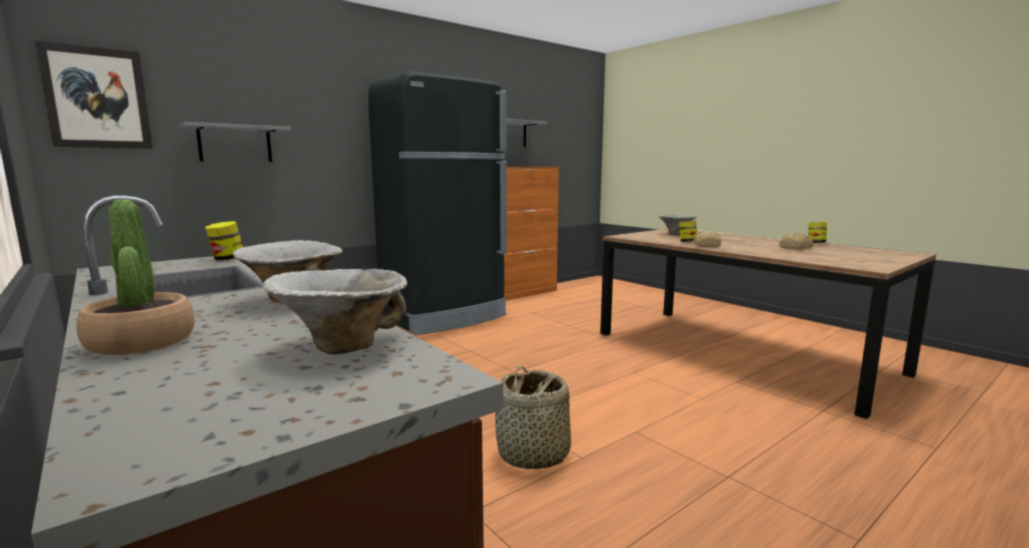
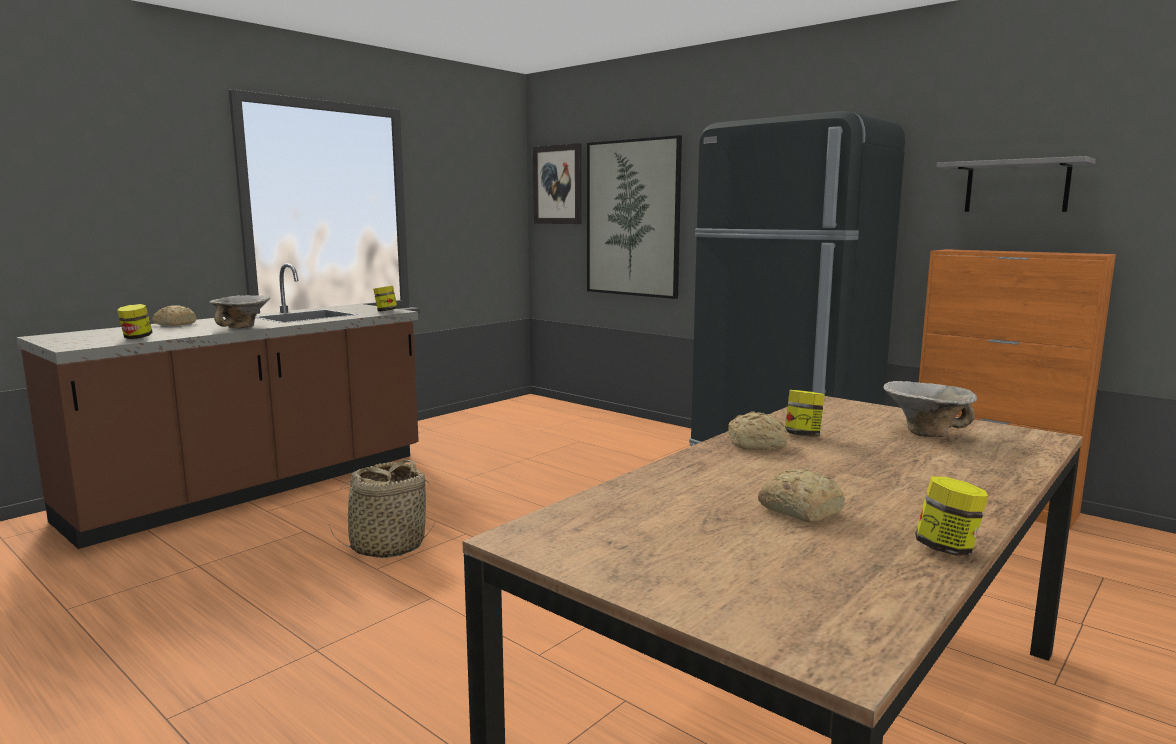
camera: 80 degrees right, 0 degrees up
(141, 342) = (175, 324): potted plant -> bread
(235, 144) = (632, 218): grey shelf -> picture
(343, 345) = (137, 337): bowl -> jar

